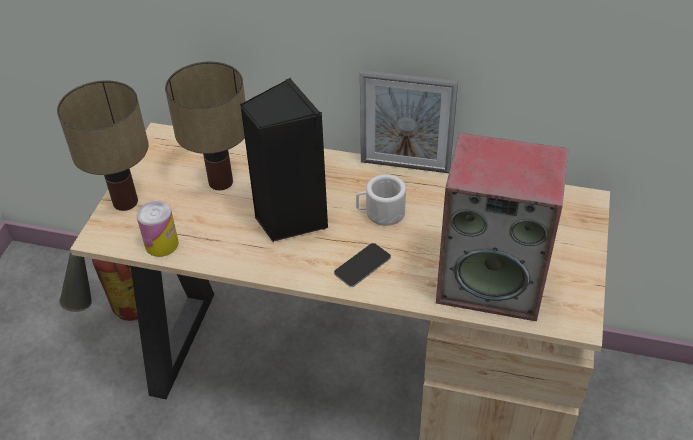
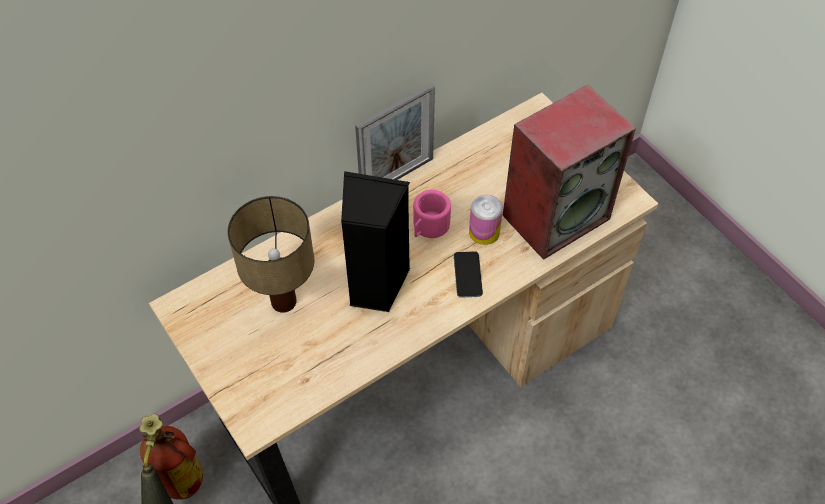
camera: 50 degrees left, 10 degrees up
(127, 202) = (234, 381): table lamp -> none
(161, 244) = (311, 386): can -> can (484, 232)
(380, 213) = (428, 227): white mug -> pink mug

